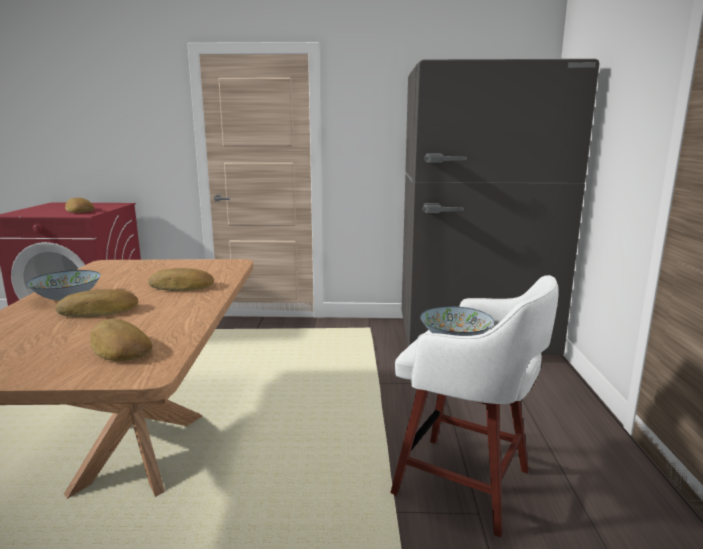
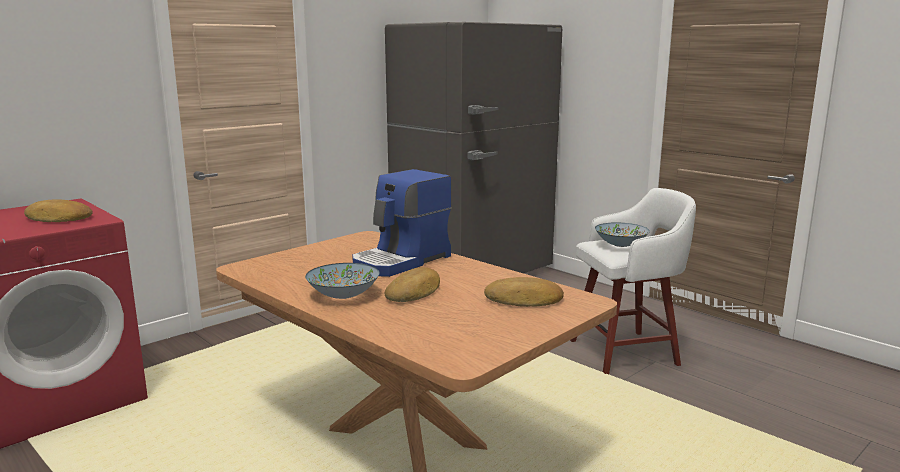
camera: 45 degrees left, 0 degrees up
(181, 287) = (402, 261): bread -> coffee machine

